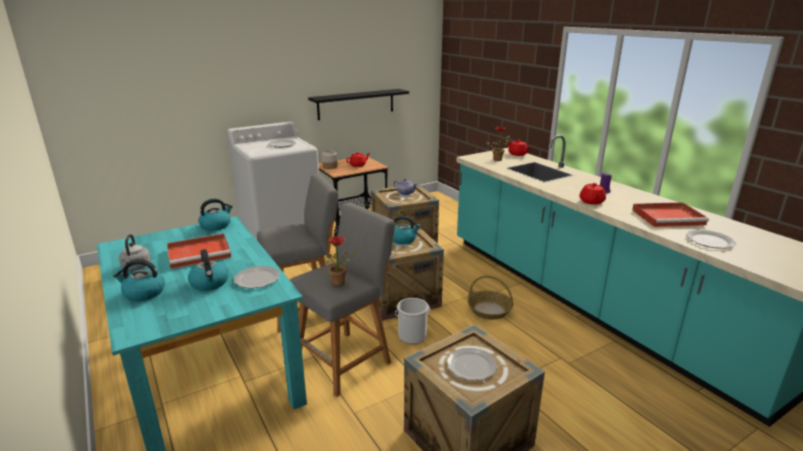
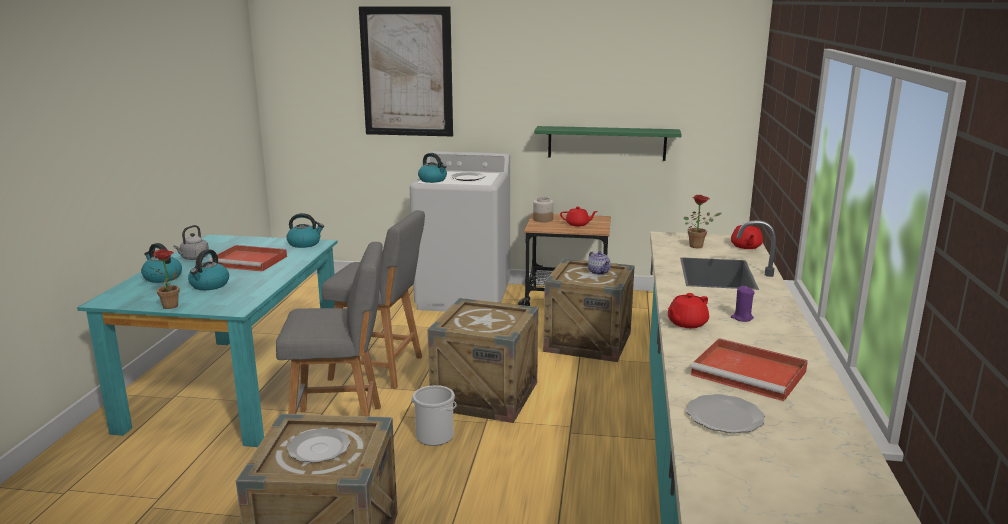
camera: 40 degrees right, 5 degrees down
(196, 62) = (407, 72): none -> picture
(257, 278) = (244, 293): plate -> none
(341, 282) = (316, 324): potted plant -> potted plant (173, 306)
(356, 104) = (606, 143): black shelf -> green shelf
(403, 240) = (494, 318): kettle -> kettle (433, 180)
(489, 310) = (562, 450): basket -> none

